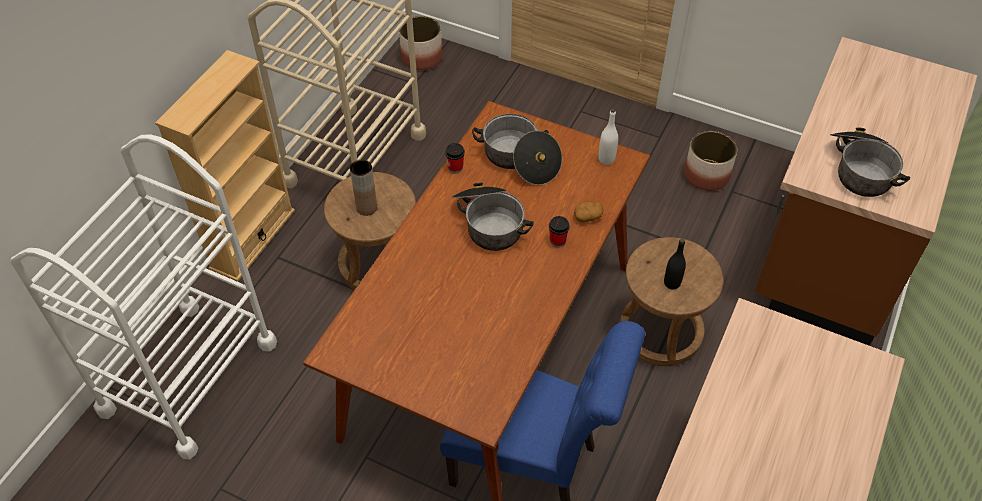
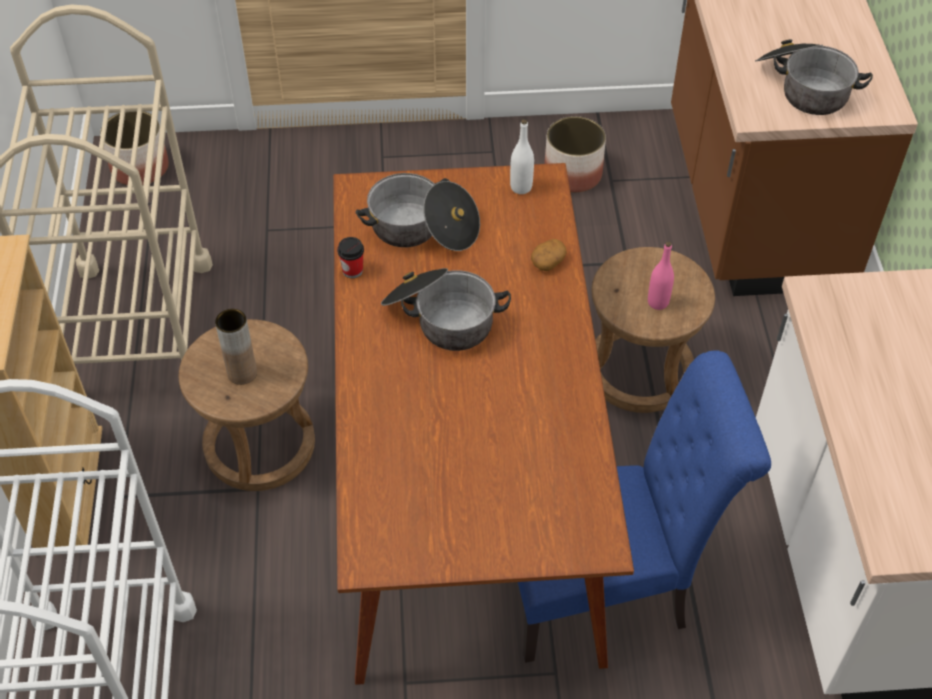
camera: 30 degrees left, 0 degrees up
(557, 241) = (535, 304): cup -> none
(672, 283) = (658, 302): black bottle -> pink bottle

